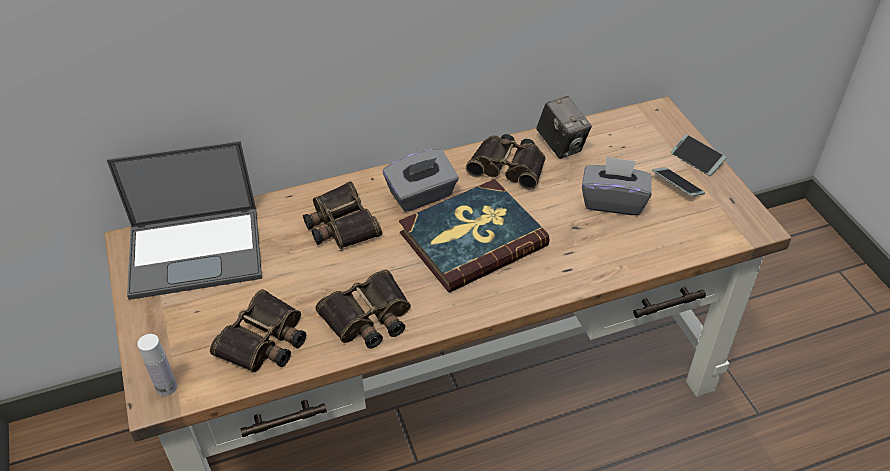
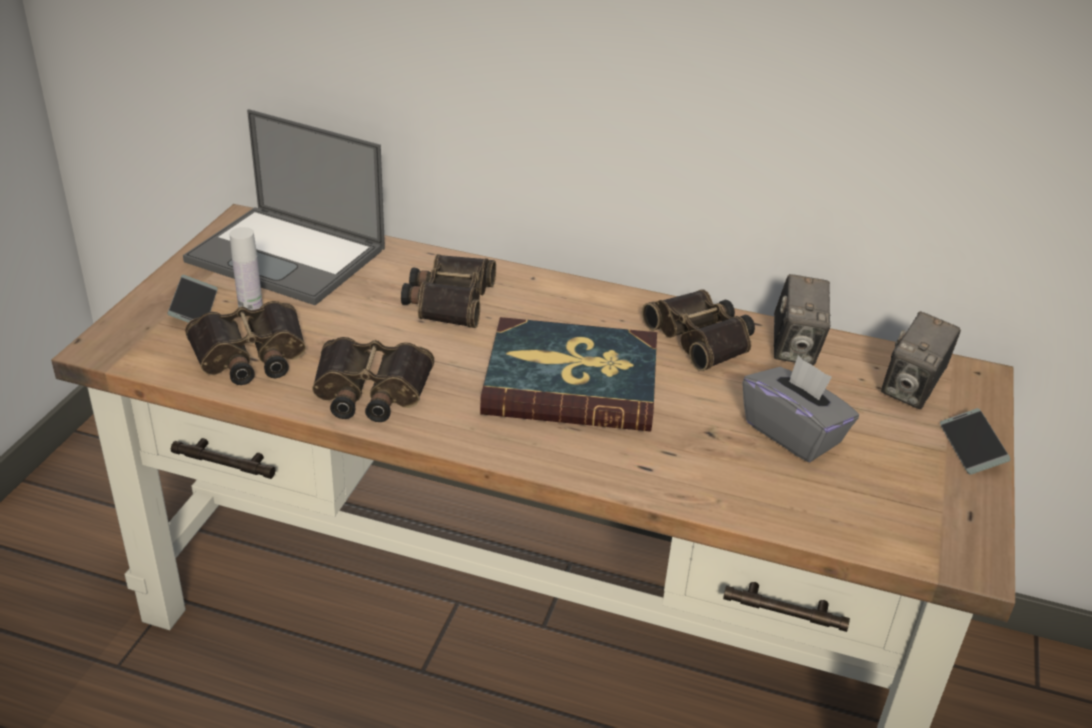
camera: 35 degrees right, 10 degrees down
(166, 387) = (123, 343): white bottle -> white bottle (250, 307)
(421, 195) = (566, 316): grey tissue box -> none
(639, 139) = (911, 390): none -> camera
(677, 186) = (905, 461): phone -> phone (194, 308)

